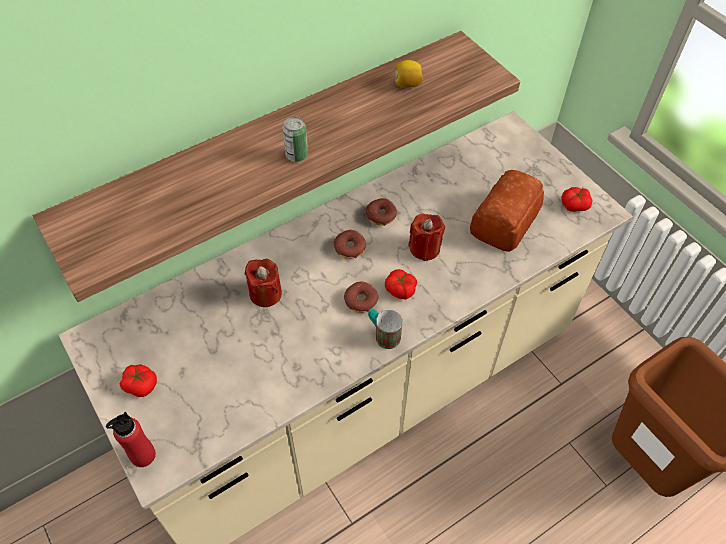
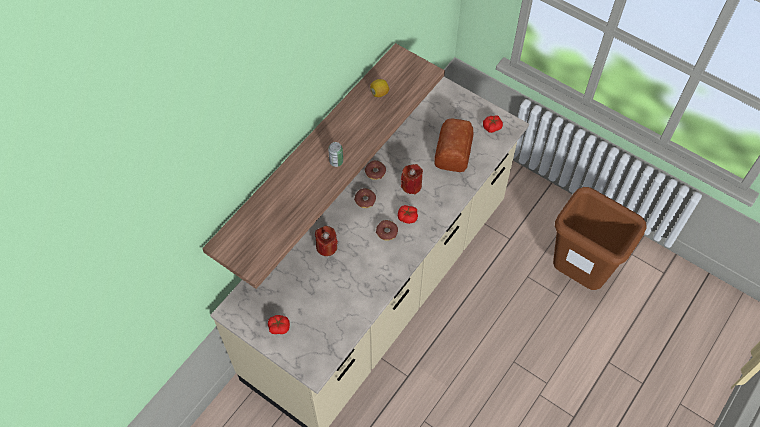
camera: 20 degrees left, 5 degrees up
(143, 455) = (302, 365): red bottle -> none
(383, 334) = (409, 248): mug -> none

